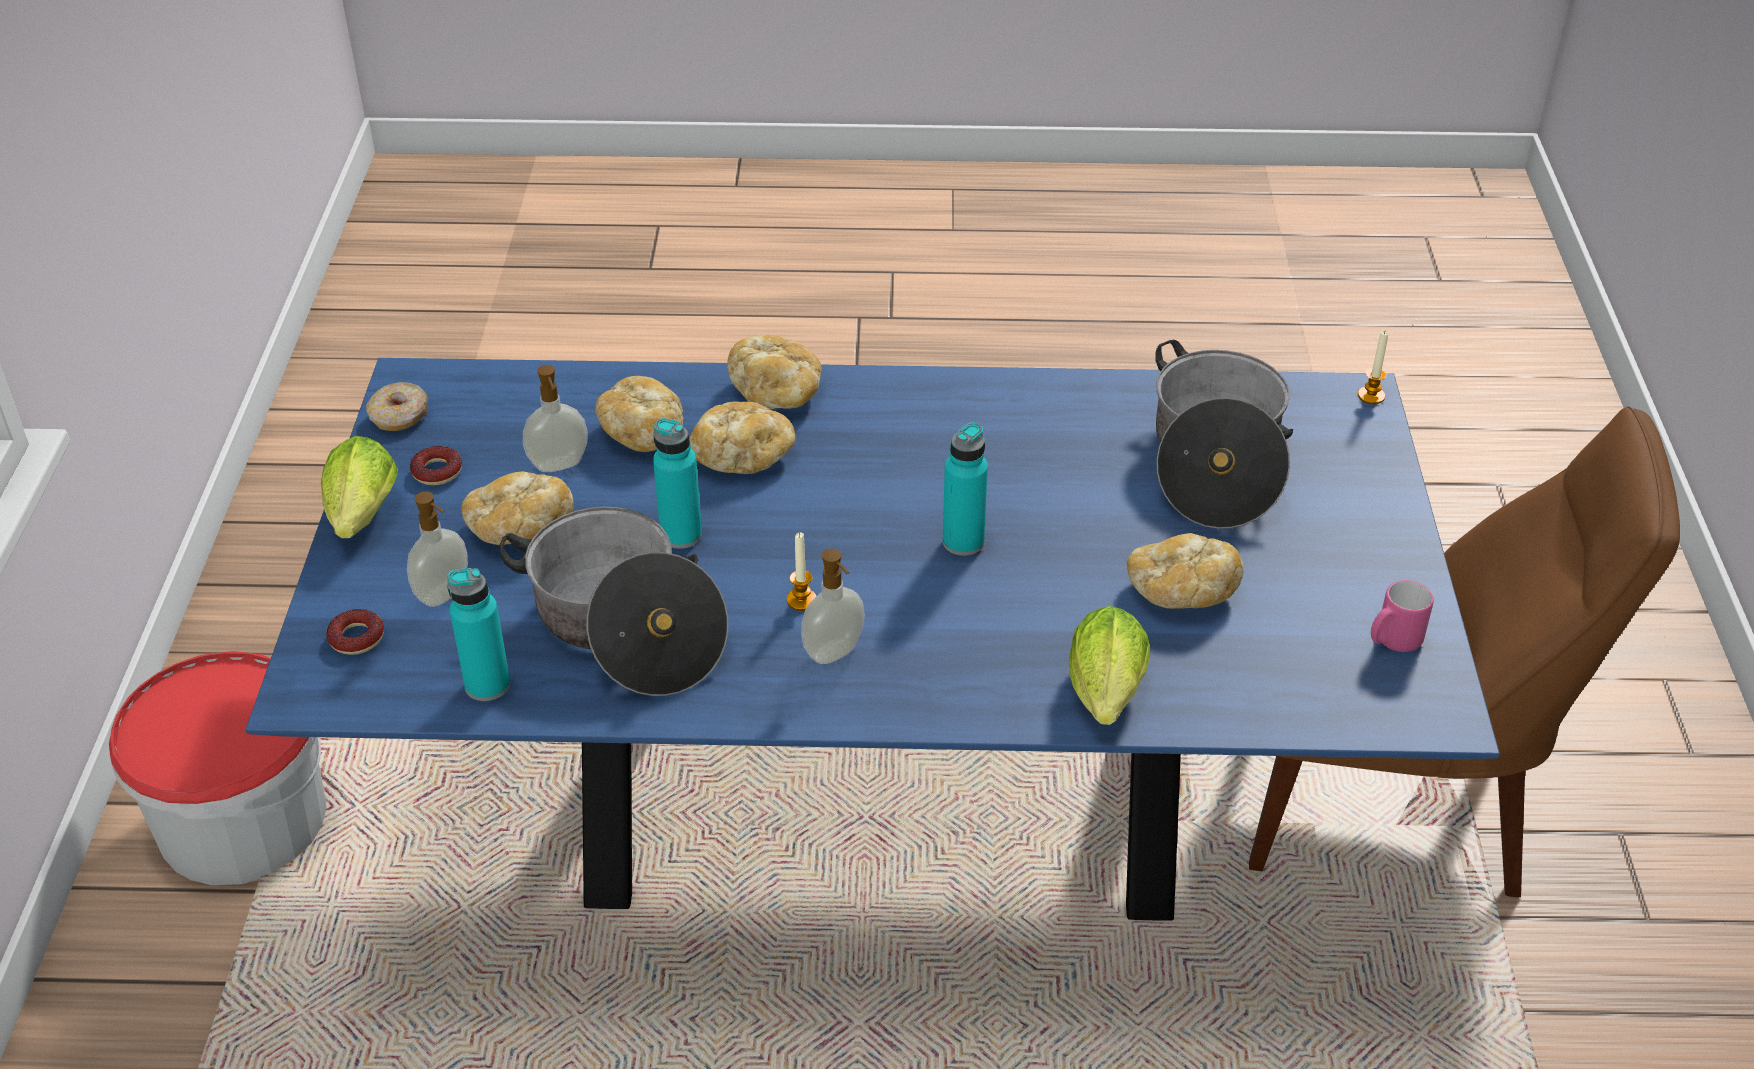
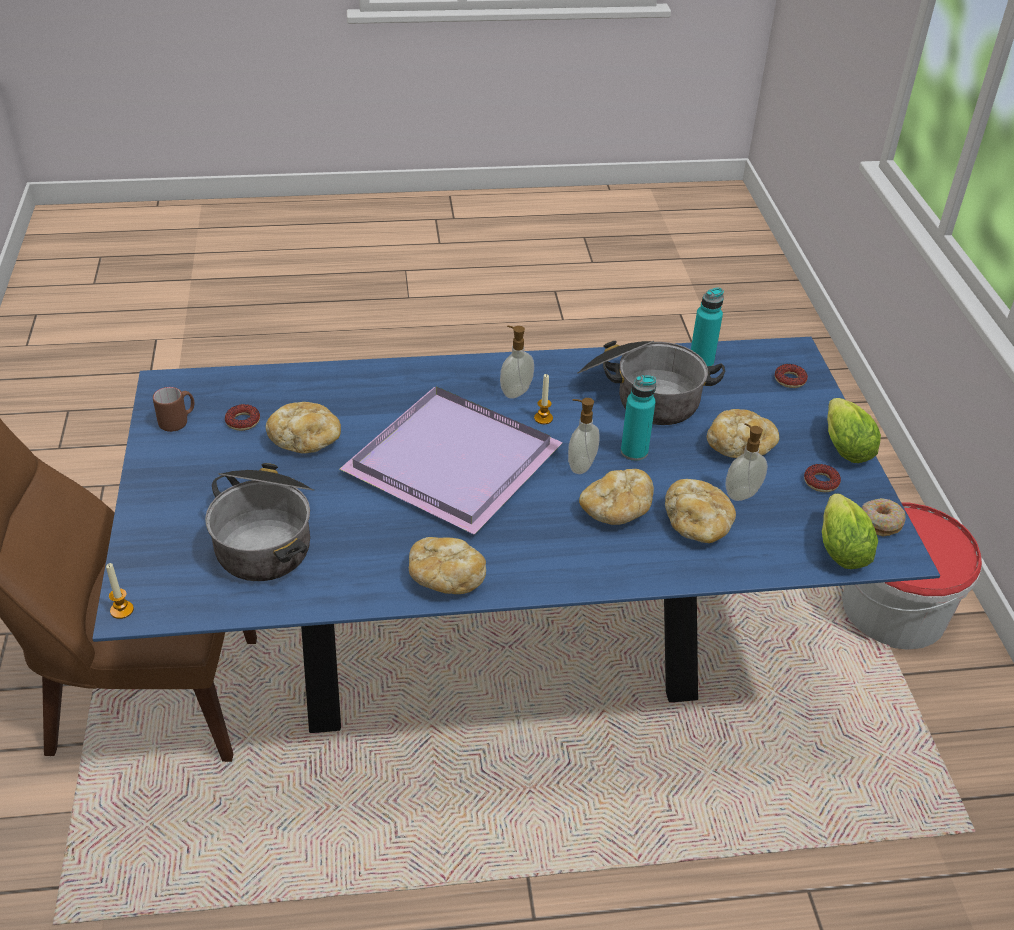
camera: 170 degrees right, 0 degrees up
(444, 594) = (757, 405): soap dispenser -> soap dispenser (580, 465)
(776, 392) = (611, 568): bread -> bread (445, 578)
(963, 542) = (448, 462): turquoise bottle -> purple tray
(1105, 698) = (357, 380): lettuce -> lettuce (839, 546)
(1287, 634) = (243, 421): none -> donut
(1392, 641) = (178, 422): pink mug -> brown mug

